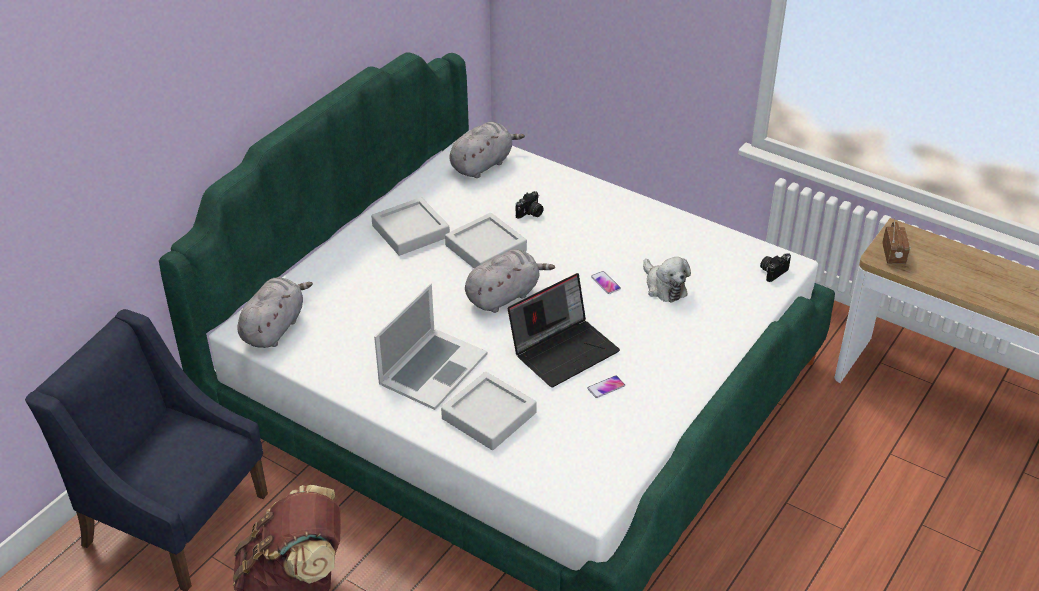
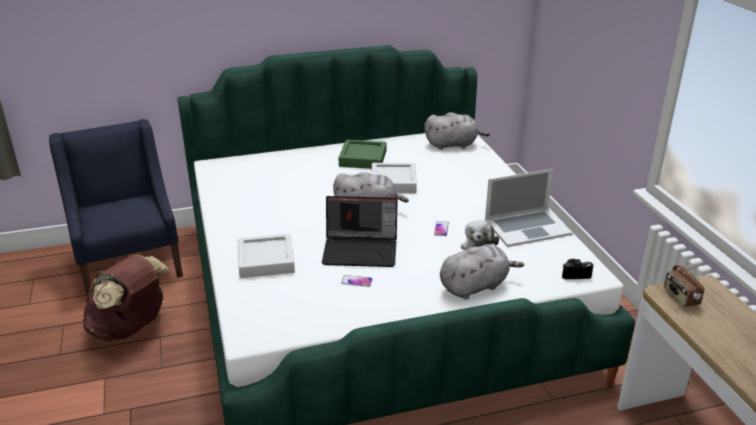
camera: 40 degrees right, 10 degrees down
(274, 328) = (226, 170): grey plush toy -> grey plush toy (475, 286)
(410, 231) = (363, 158): grey tray -> green tray
(432, 368) = (273, 223): laptop -> laptop (527, 227)
(530, 213) = (446, 177): camera -> none
(894, 255) = (680, 298): radio -> radio turned 120 degrees clockwise

